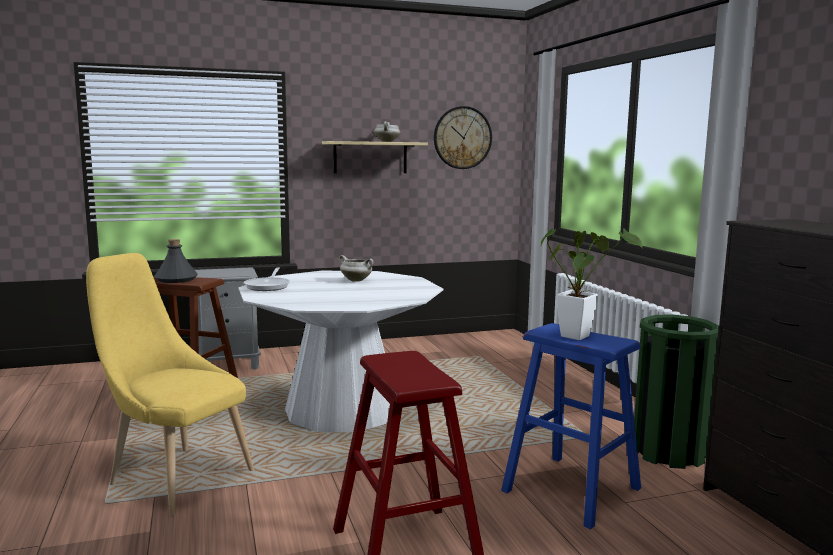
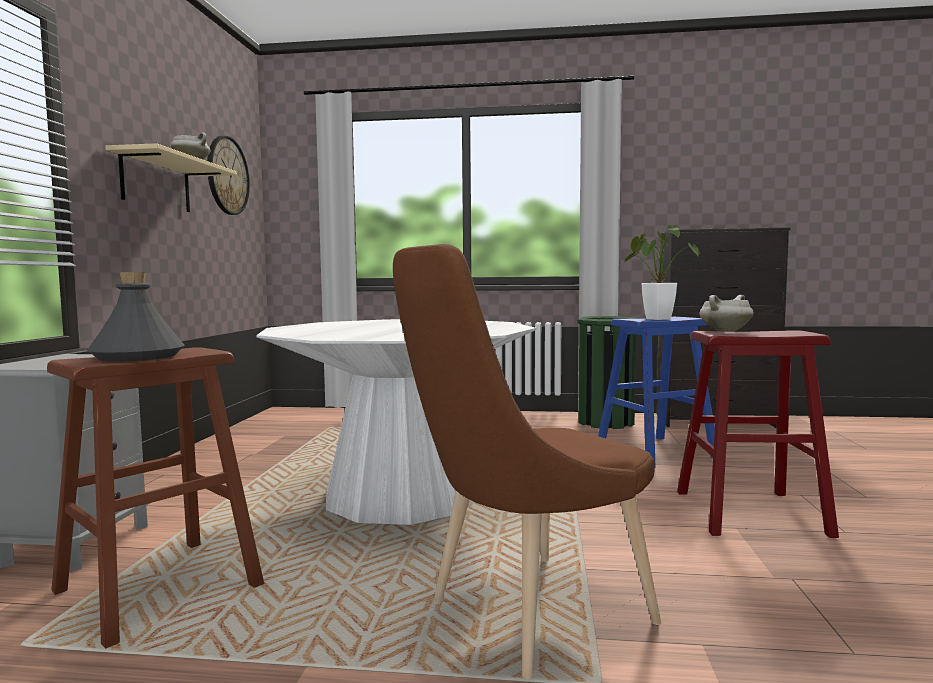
camera: 65 degrees left, 5 degrees down
(175, 476) = (527, 617): yellow chair -> brown chair
(268, 286) = (335, 335): frying pan -> none
(356, 280) = (366, 325): white cooking pot -> white cooking pot (725, 331)

